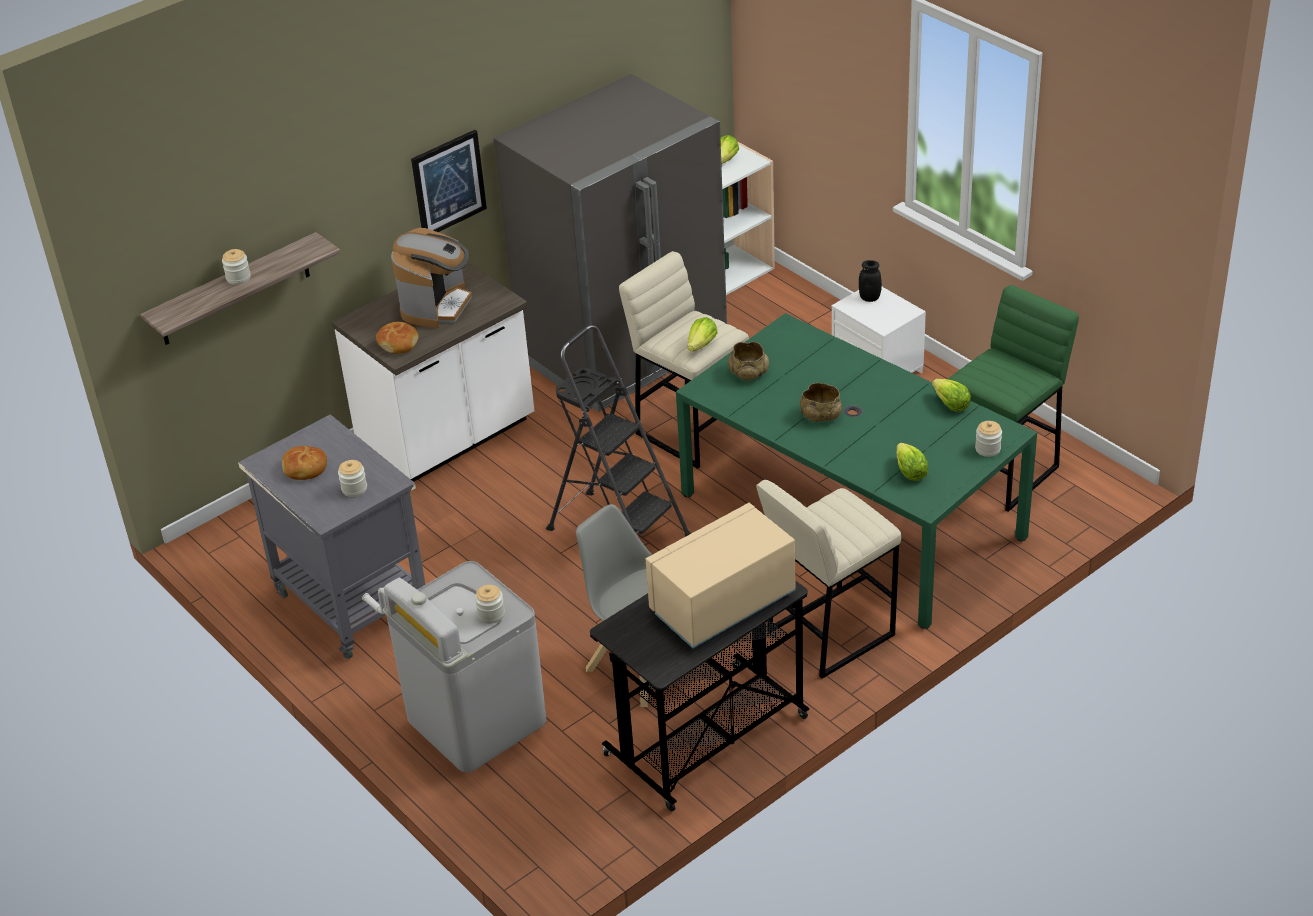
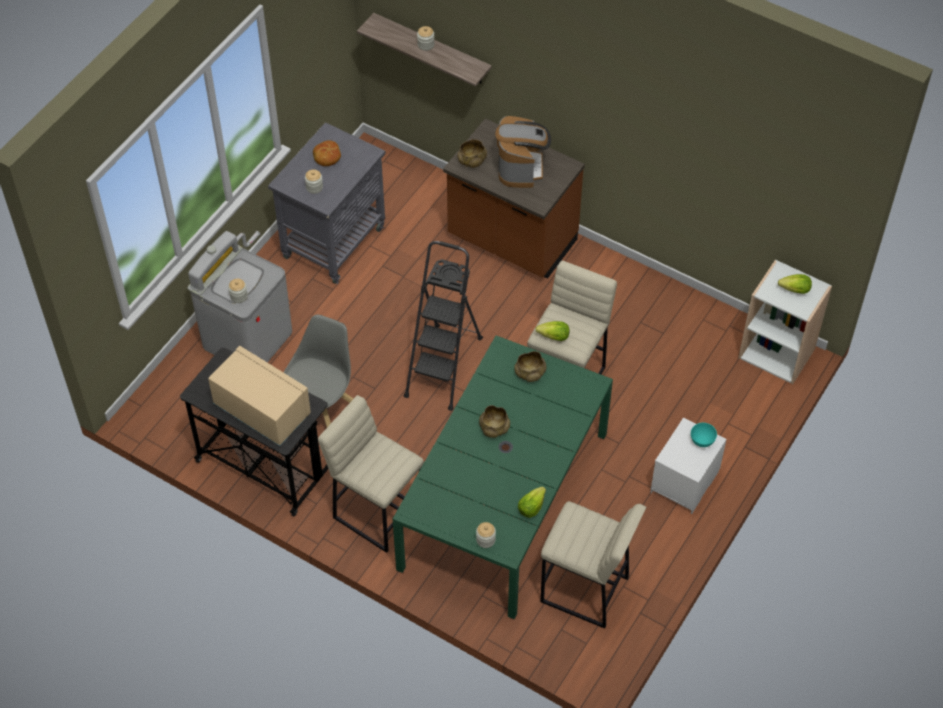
camera: 70 degrees right, 15 degrees up
(398, 343) = (472, 161): bread -> beige bowl
(437, 306) = (521, 168): coffee machine -> coffee machine turned 90 degrees counterclockwise
(448, 183) = (591, 117): picture -> none
(448, 438) = (511, 241): white counter -> brown counter
(624, 351) = (646, 314): grey fridge -> none
(869, 298) = (702, 441): black jar -> turquoise bowl
(910, 472) = (445, 495): lettuce -> none
(1002, 471) = (587, 590): green stool -> beige stool

